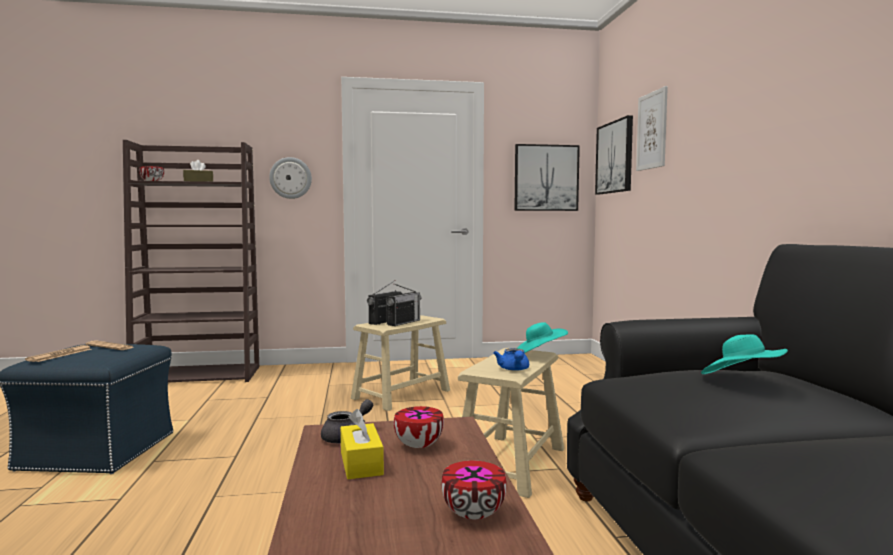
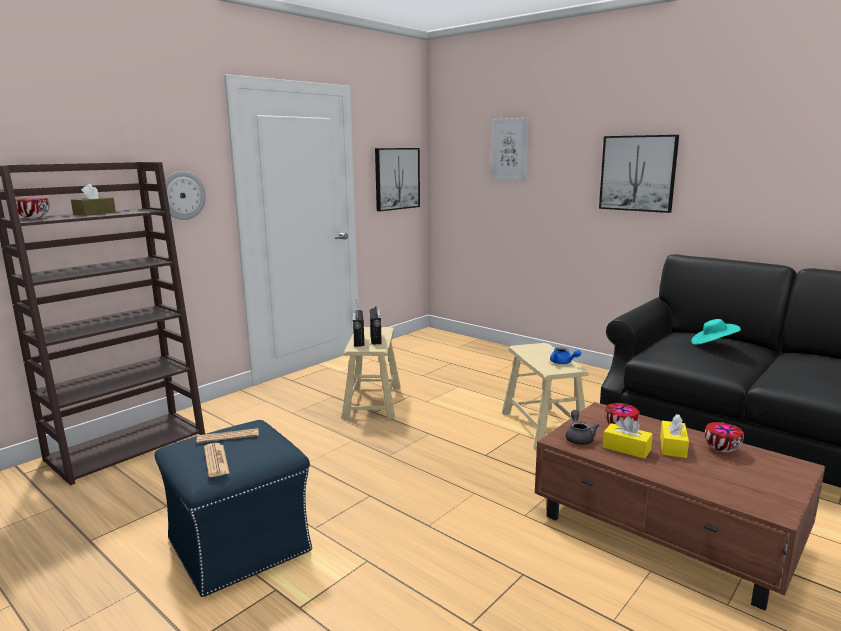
camera: 40 degrees left, 10 degrees up
(419, 484) = (673, 447): none -> yellow tissue box
(539, 355) = (544, 347): turquoise hat -> none
(615, 157) = (458, 163): picture -> picture (638, 173)

